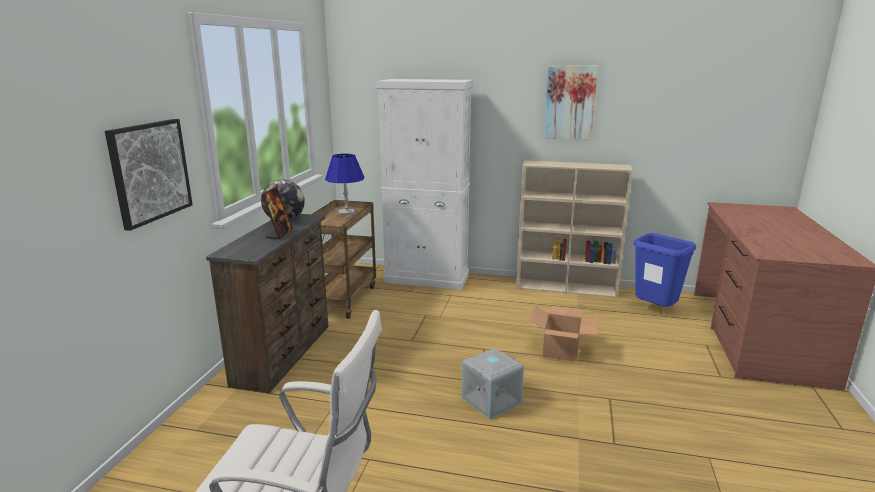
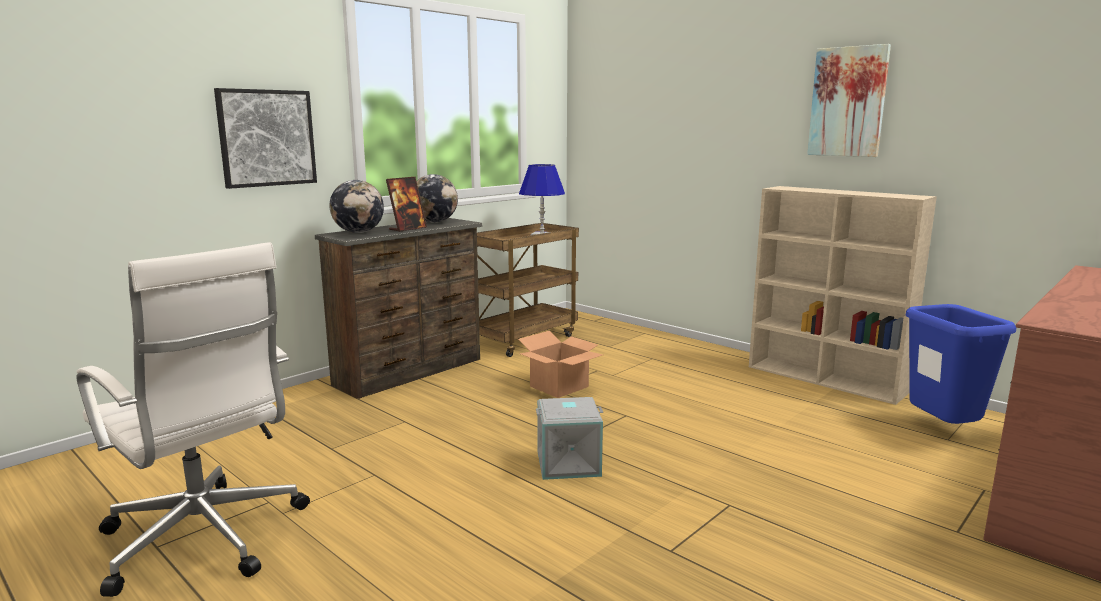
camera: 30 degrees right, 5 degrees down
(244, 246) = (358, 232): none -> globe
(427, 278) = (644, 338): white cabinet -> none
(560, 350) = (727, 439): cardboard box -> cardboard box (559, 386)

